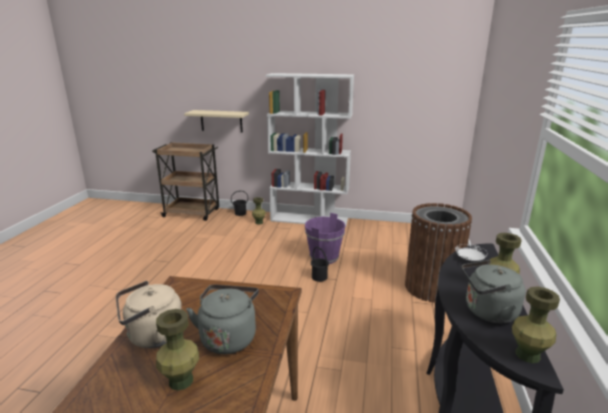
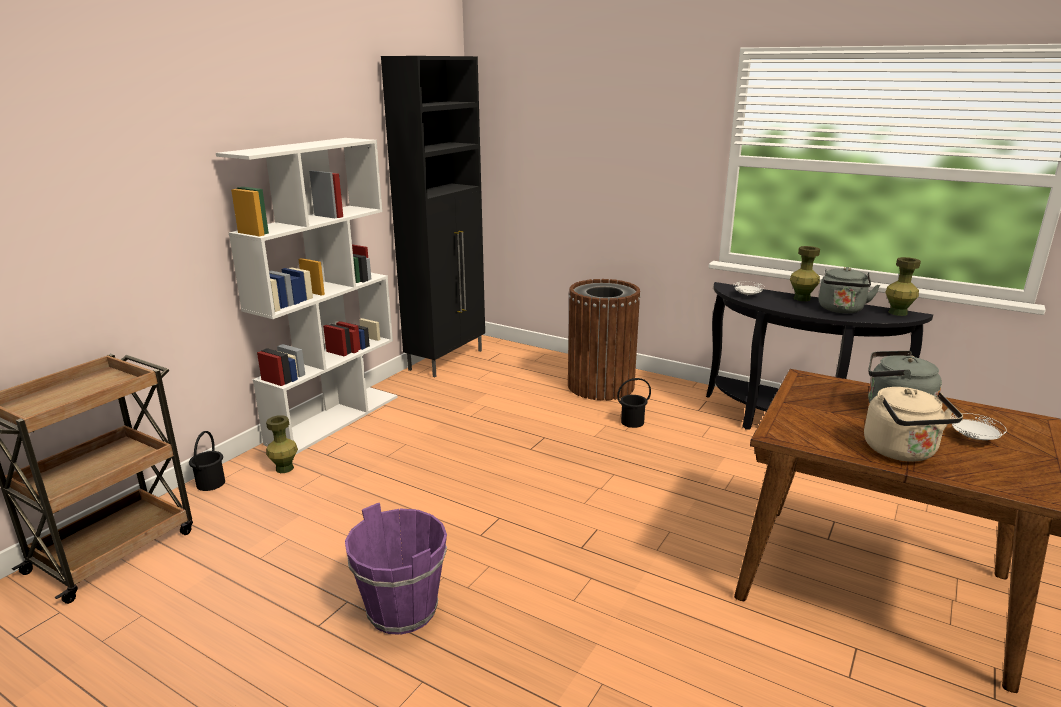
camera: 70 degrees left, 0 degrees up
(181, 381) = (974, 438): green vase -> white plate
(221, 121) = (113, 290): beige shelf -> none
(319, 277) = (530, 448): black bucket -> black bucket (632, 422)
(324, 257) = (477, 433): purple bucket -> purple bucket (403, 610)
(407, 228) = (447, 360): none -> black cabinet

